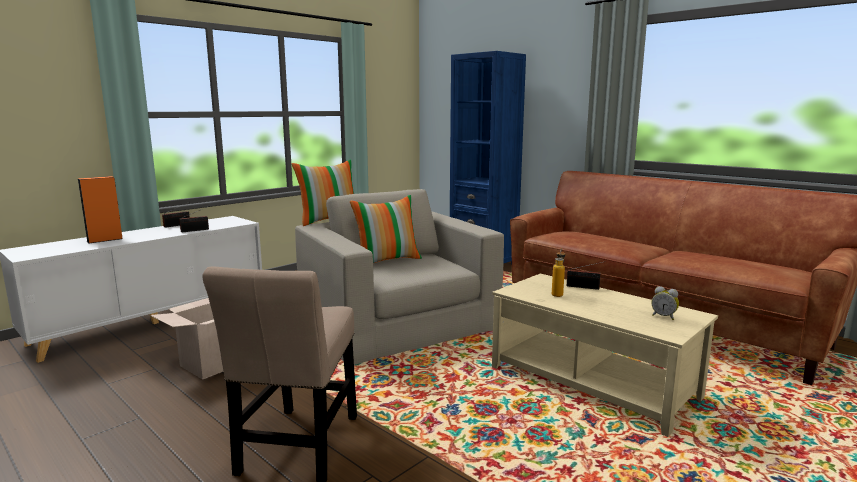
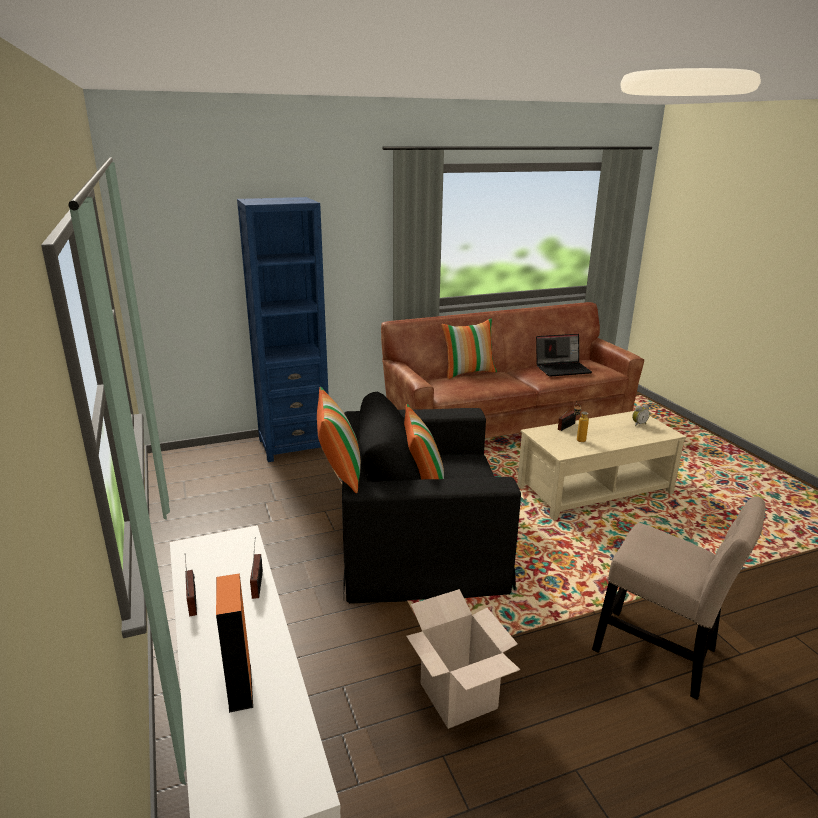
camera: 65 degrees left, 10 degrees up
(397, 321) = (420, 539): beige armchair -> black armchair
(622, 237) = (468, 372): none -> pillow
(721, 259) = (562, 368): none -> laptop

